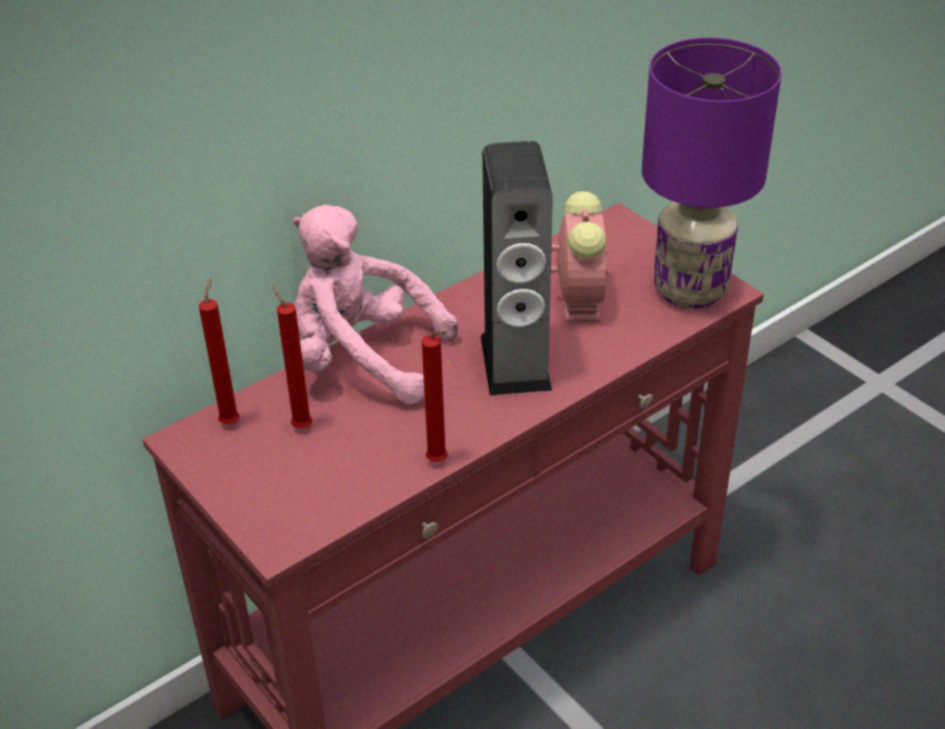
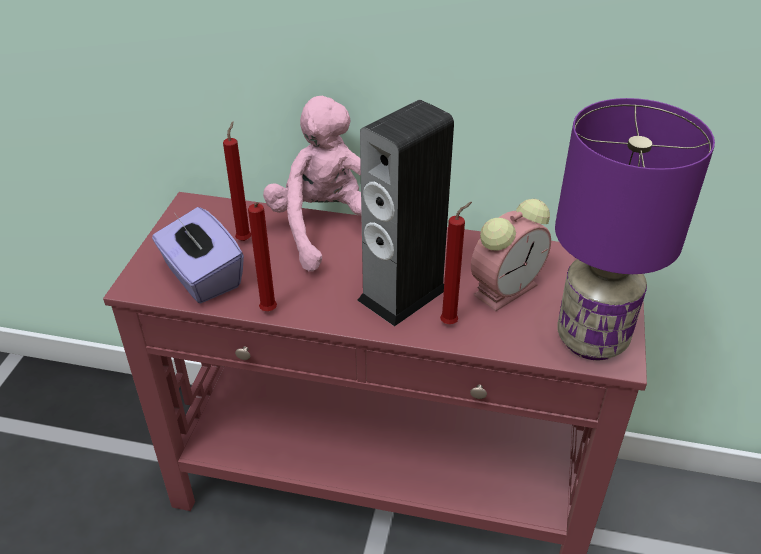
camera: 50 degrees right, 0 degrees up
(231, 421) = (222, 212): red candle -> red candle (451, 322)
(326, 485) = (202, 277): none -> purple tissue box

